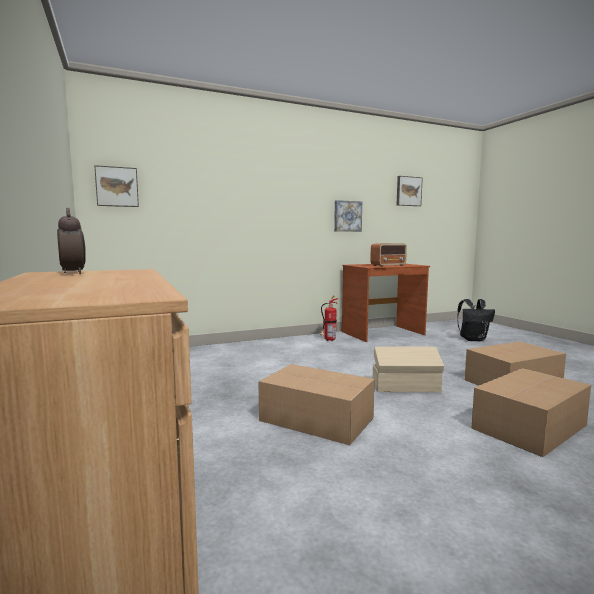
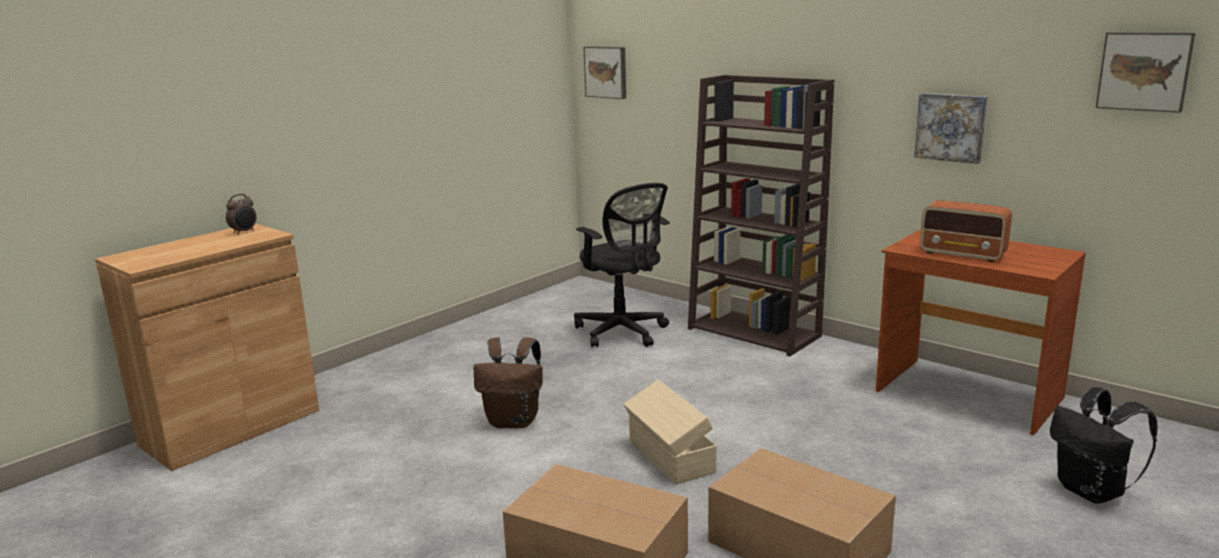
camera: 65 degrees right, 10 degrees up
(216, 365) = (623, 333): none -> black office chair
(269, 343) = (755, 332): none -> brown bookcase
(315, 418) = (514, 421): cardboard box -> brown backpack
(328, 340) = (838, 363): fire extinguisher -> none

